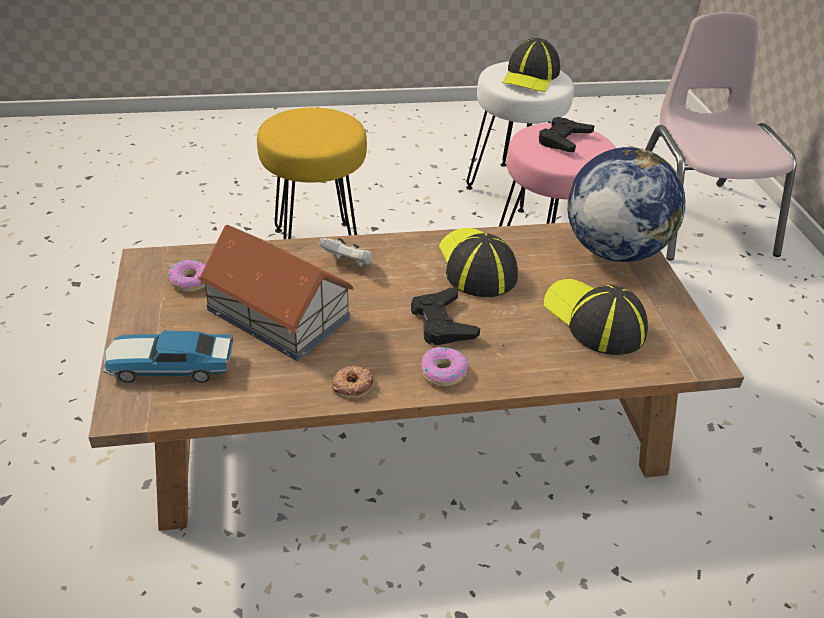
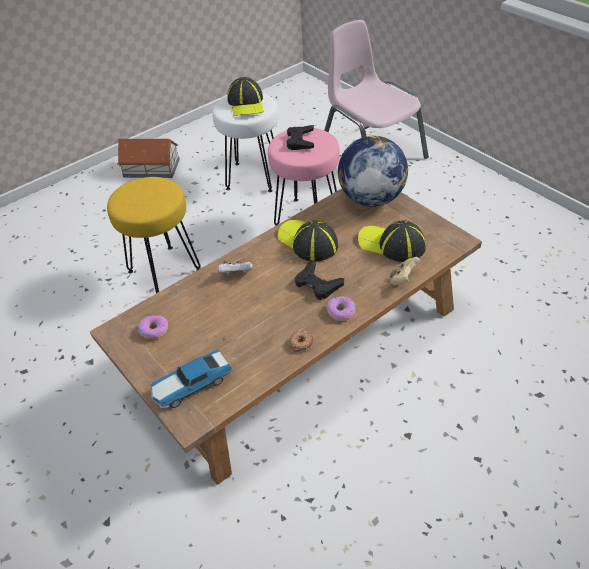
camera: 25 degrees left, 5 degrees up
(279, 315) = (225, 324): toy house -> toy house (152, 168)
(572, 372) = (403, 279): none -> beige game controller

